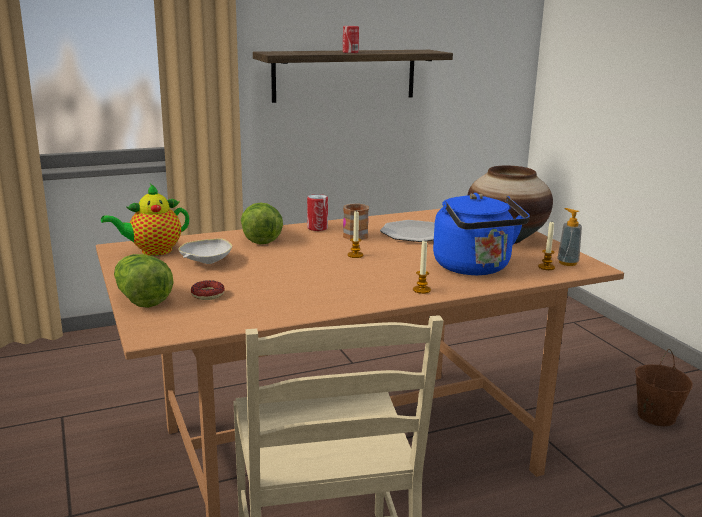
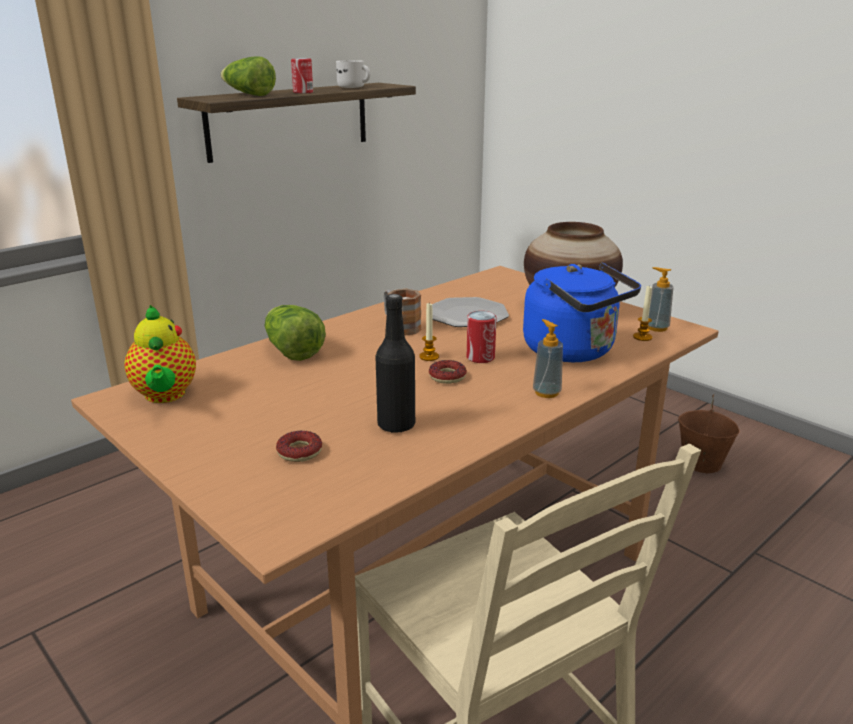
camera: 20 degrees left, 5 degrees up
(141, 298) = (213, 477): lettuce -> lettuce (248, 95)
(152, 251) = (165, 396): teapot -> teapot turned 60 degrees counterclockwise
(206, 262) = (253, 400): white bowl -> none
(288, 291) = (396, 425): none -> black bottle
(317, 228) = (350, 325): can -> can (480, 357)
(356, 269) = (447, 377): none -> donut
(398, 51) = (354, 87): none -> white mug
(421, 290) = (546, 392): candle -> soap dispenser

